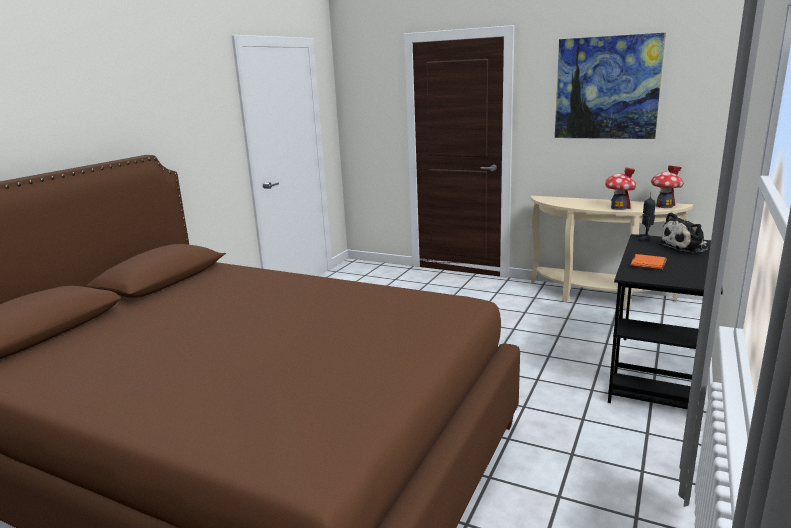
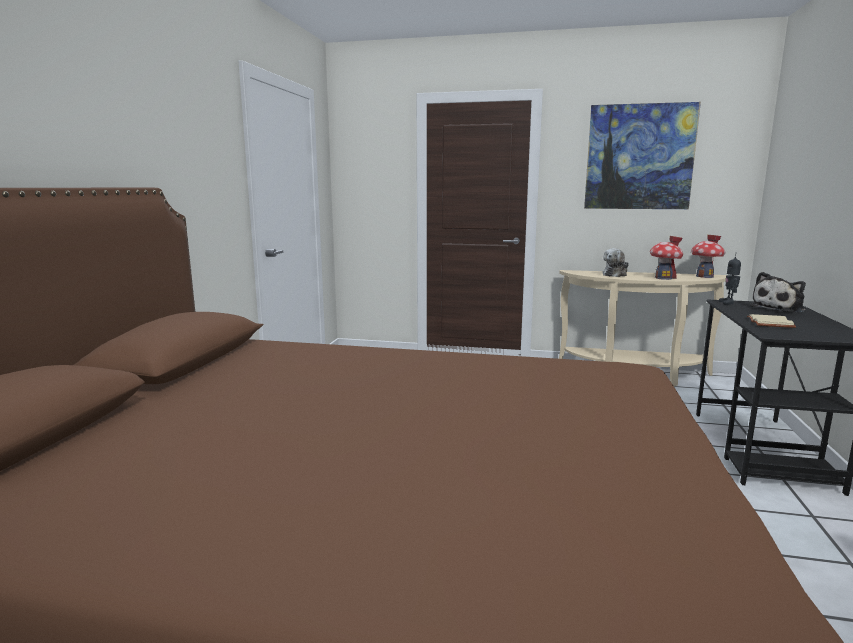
camera: 15 degrees left, 5 degrees down
(577, 202) = (615, 274): none -> plush toy
(649, 264) = (771, 323): orange book -> beige book

